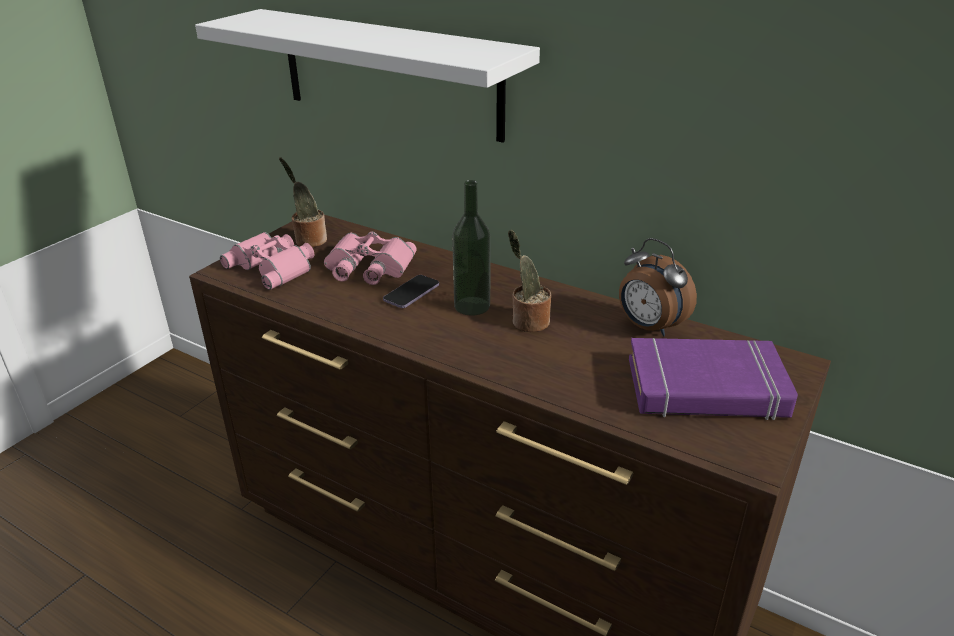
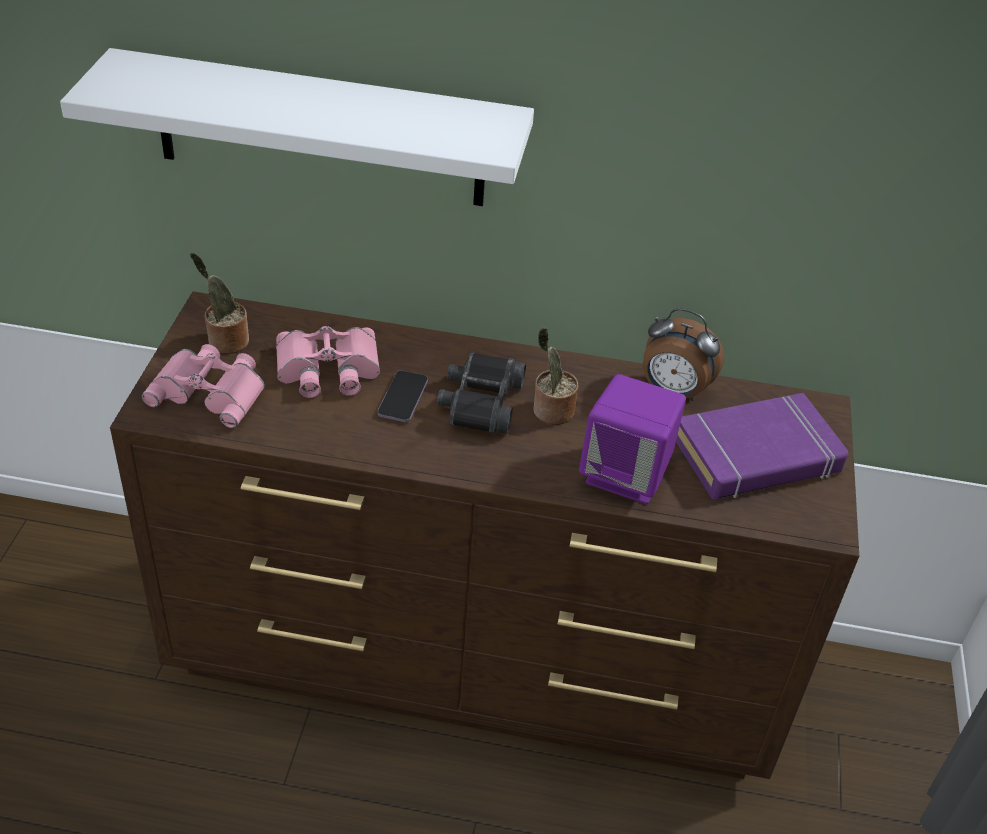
camera: 25 degrees left, 10 degrees up
(472, 306) = (480, 402): bottle -> black binoculars
(566, 378) = (626, 475): none -> purple speaker

